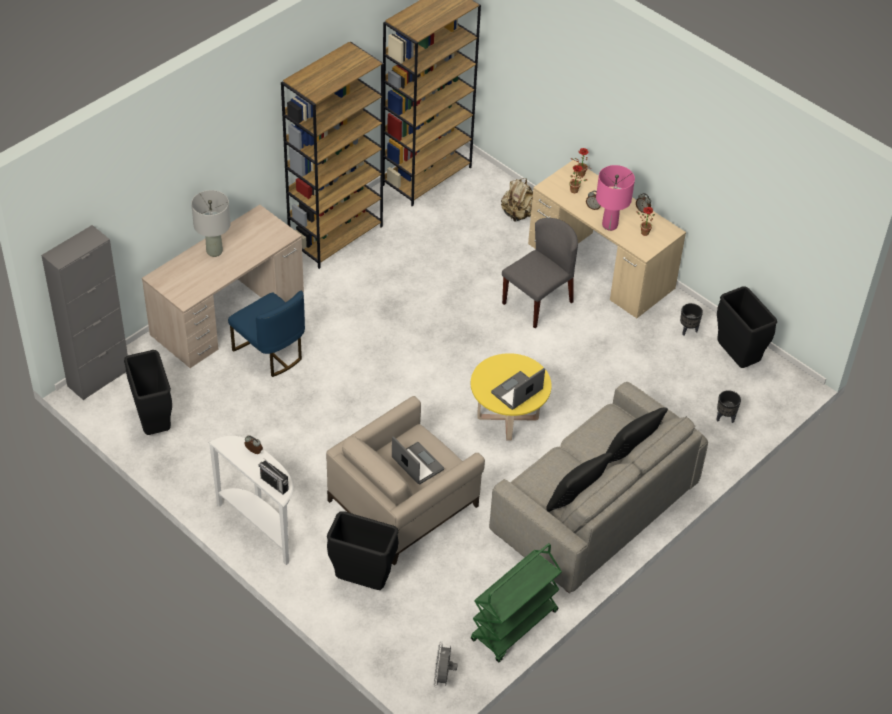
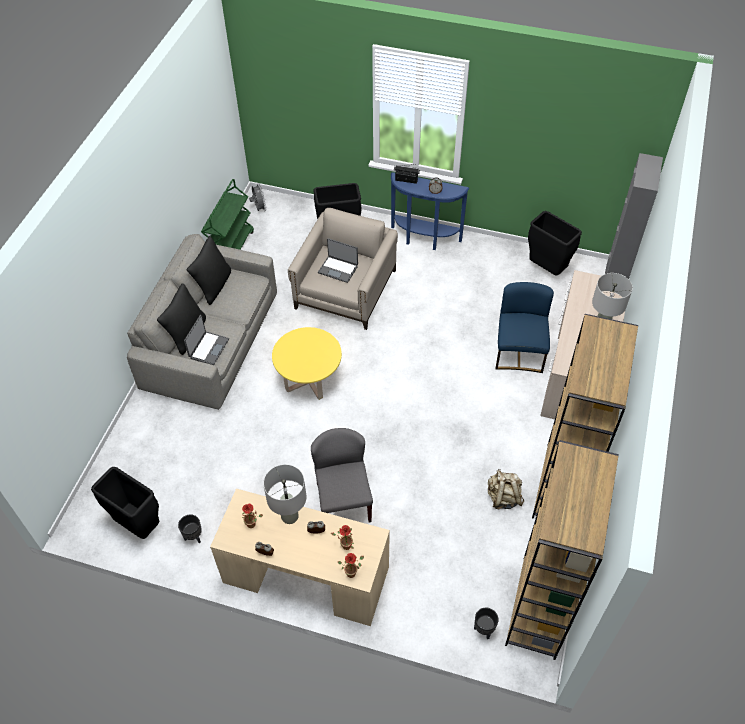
camera: 155 degrees right, 5 degrees up
(261, 526) = (424, 239): white console table -> blue console table
(270, 353) = (519, 352): blue chair -> blue chair turned 75 degrees clockwise
(517, 214) = (420, 601): beige backpack -> beige backpack (503, 497)
(517, 392) = (297, 348): laptop -> laptop (208, 348)
(537, 302) = (343, 501): grey chair -> grey chair turned 150 degrees clockwise
(609, 225) = (290, 517): pink table lamp -> grey table lamp
(725, 418) = (133, 459): black planter -> black planter (483, 629)

